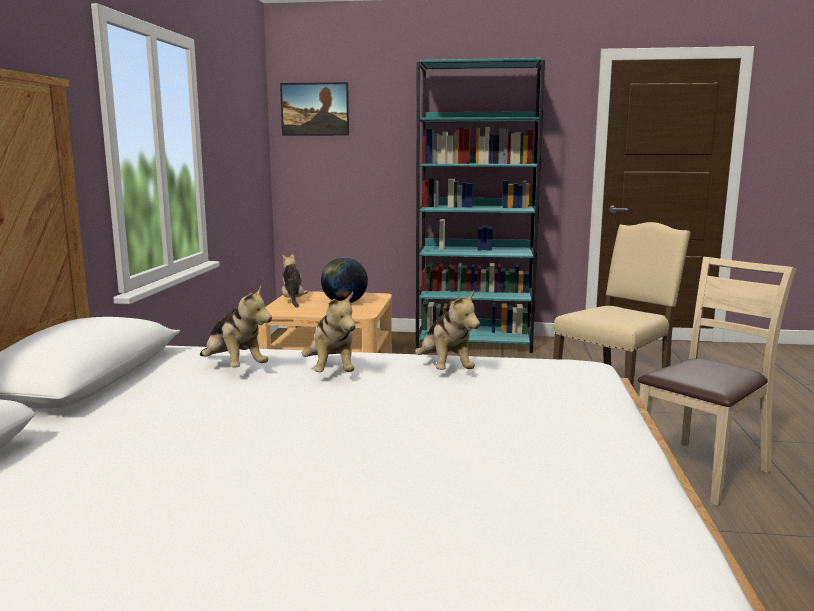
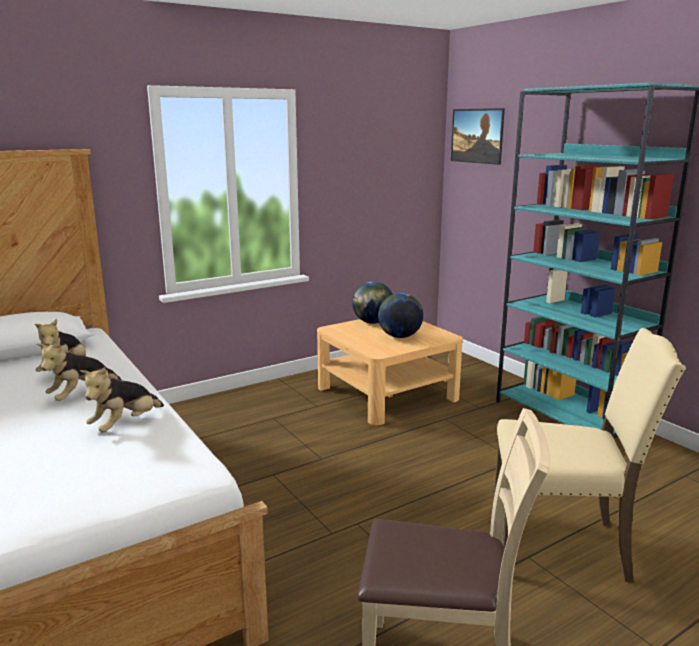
camera: 50 degrees right, 5 degrees up
(293, 300) = (372, 322): plush toy -> globe

